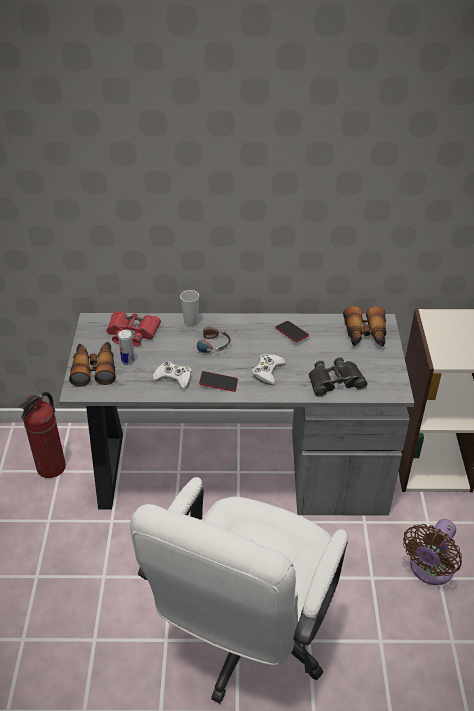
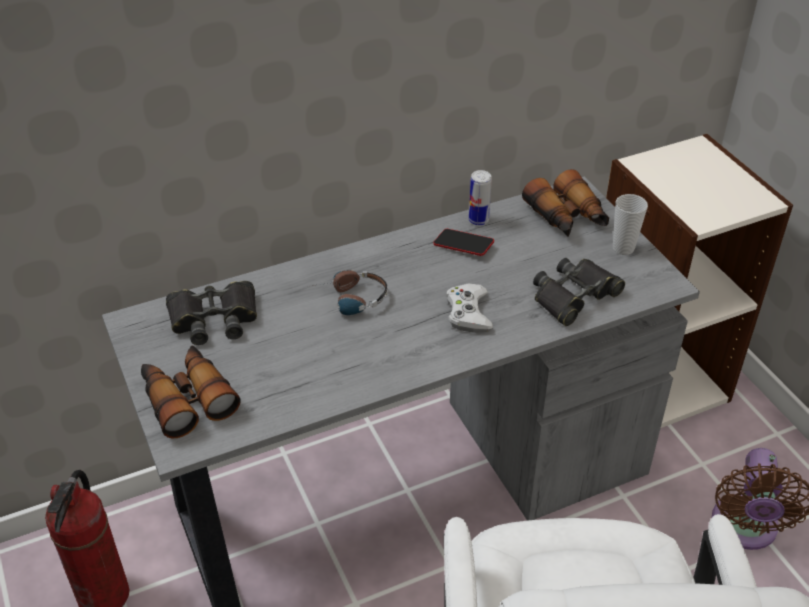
camera: 25 degrees left, 0 degrees up
(128, 360) = (237, 367): can -> can (478, 220)
(132, 332) = (214, 319): red binoculars -> black binoculars
(174, 378) = (330, 370): white game controller -> none
(191, 322) = (299, 275): cup -> cup (623, 248)
(218, 383) = (407, 355): phone -> none

